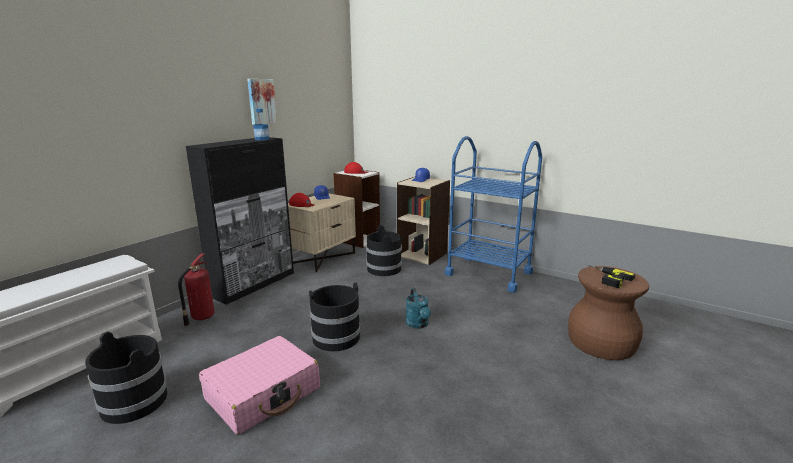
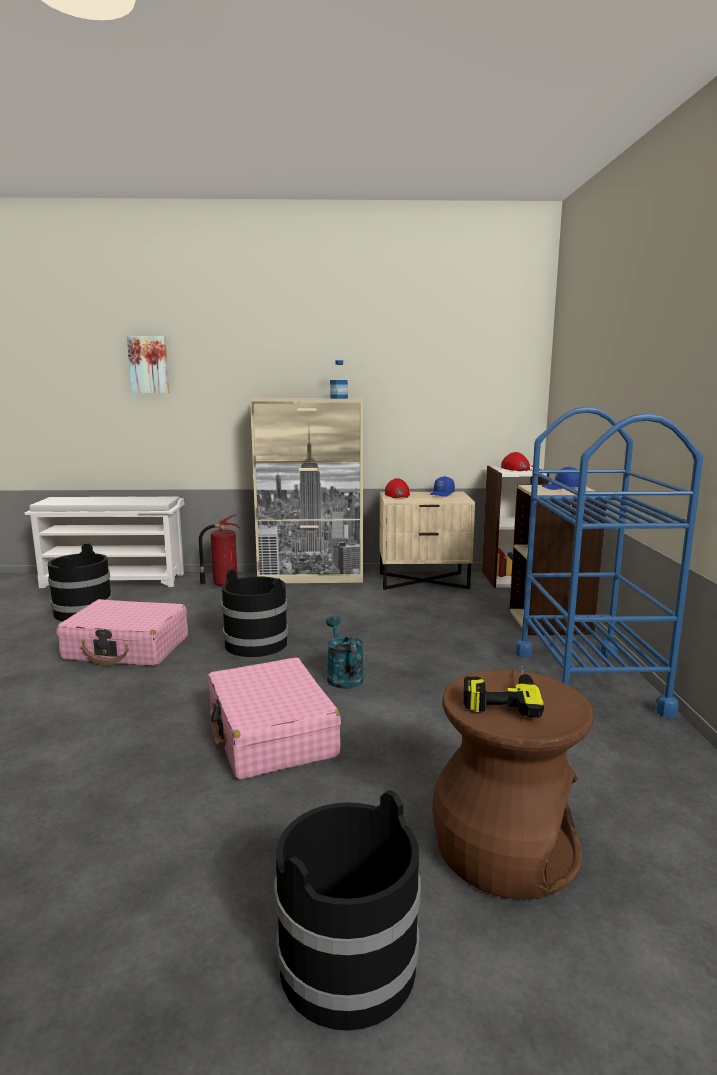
camera: 55 degrees right, 5 degrees down
(254, 284) = (311, 578): black cabinet -> beige cabinet
(261, 101) = (367, 354): picture -> picture (149, 364)
(384, 268) = (458, 615): black bucket -> black bucket (348, 962)
(418, 325) = (342, 676): turquoise watering can -> turquoise watering can turned 120 degrees clockwise
(465, 369) = (271, 734): none -> pink suitcase

